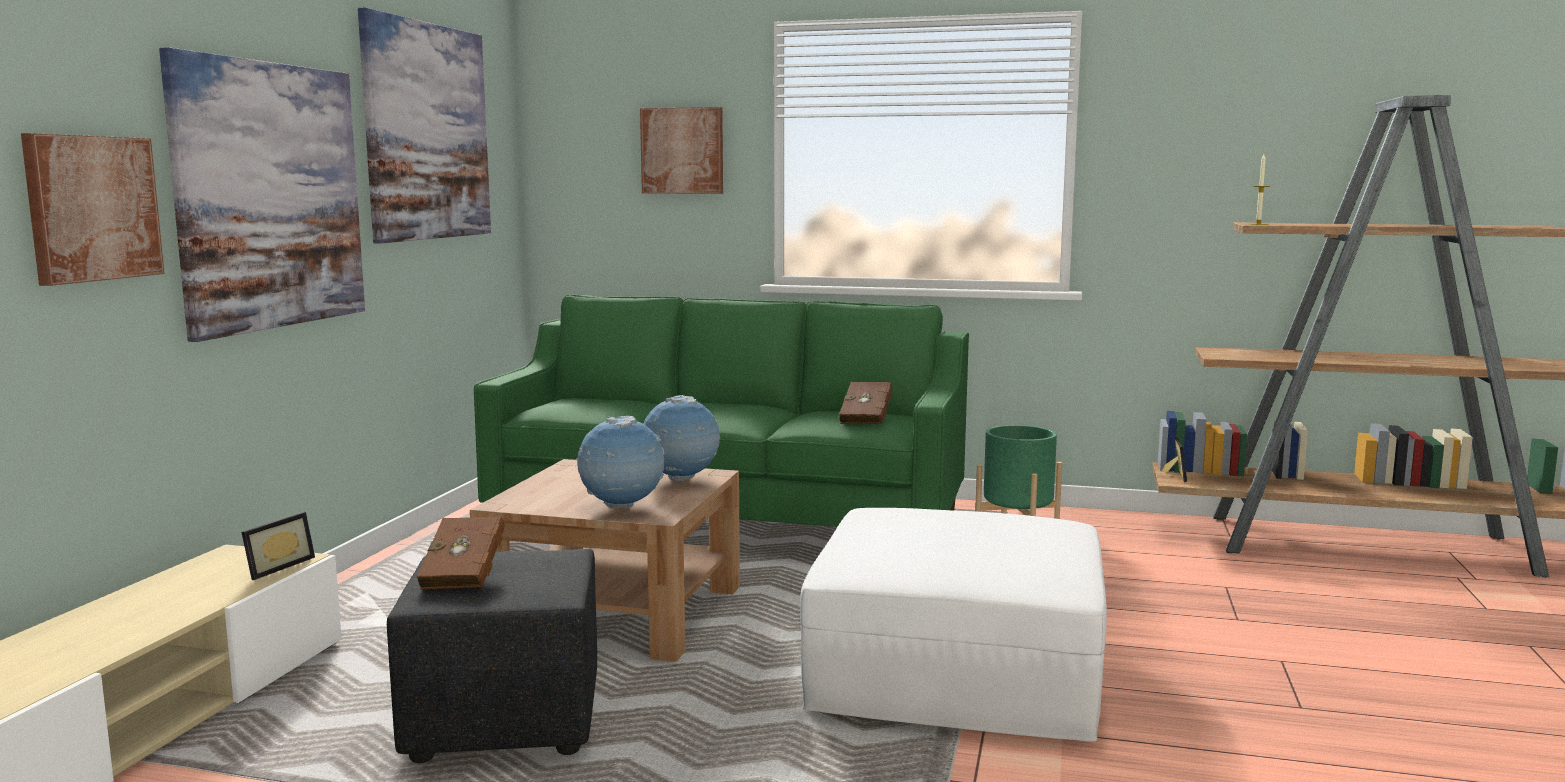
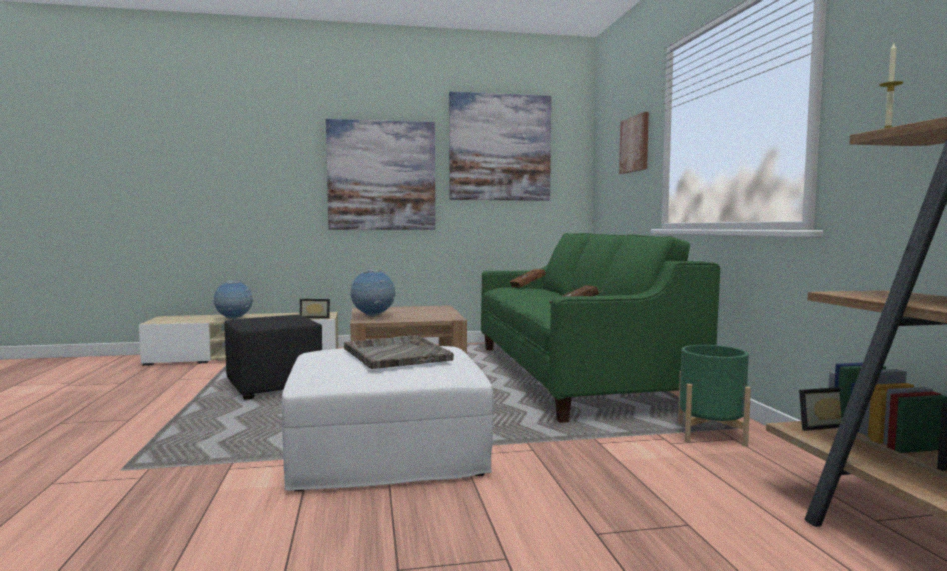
camera: 65 degrees right, 5 degrees down
(92, 208) = (289, 177): picture -> none
(466, 575) = (270, 318): brown book -> brown book (529, 287)
(681, 480) = (433, 316): globe -> globe (234, 319)
(967, 529) = (396, 354): none -> grey tray

